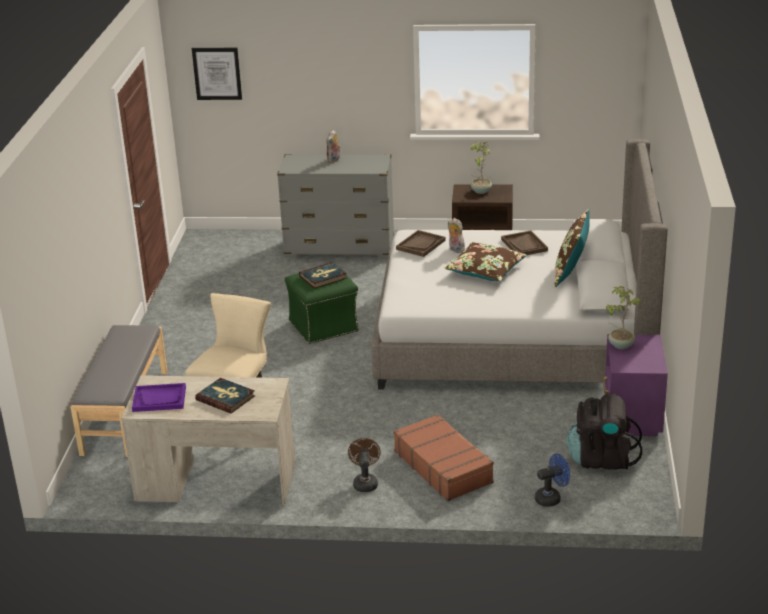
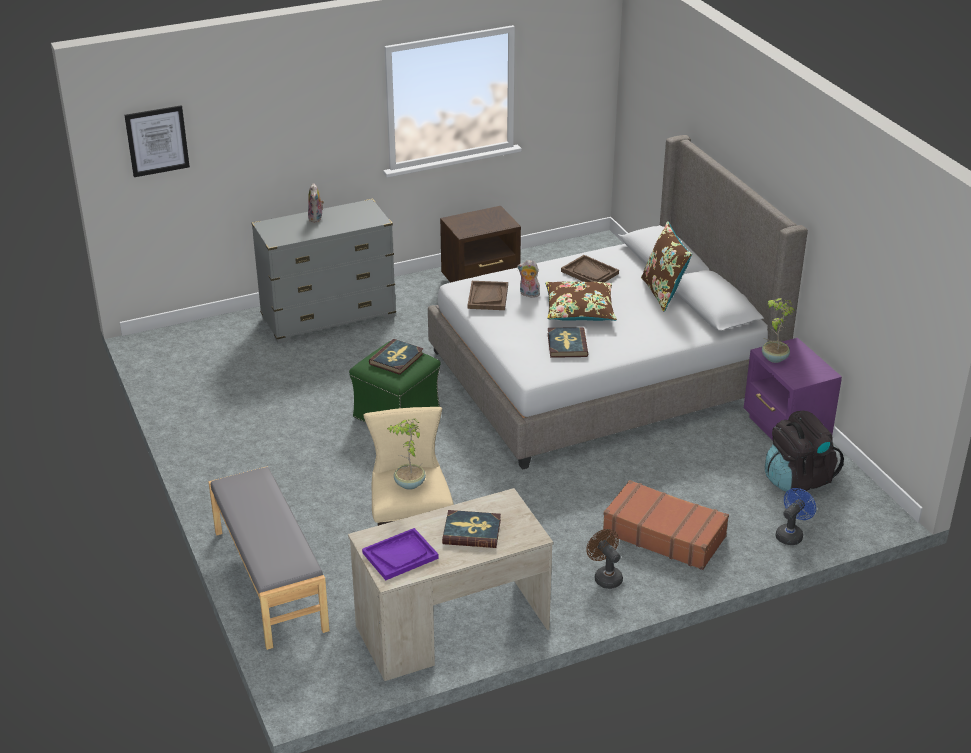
camera: 30 degrees left, 5 degrees up
(447, 292) = (567, 345): none -> book
(480, 191) = (476, 220): potted plant -> potted plant (409, 484)

